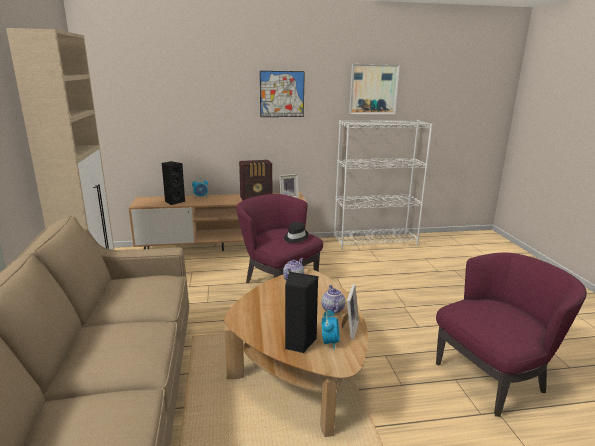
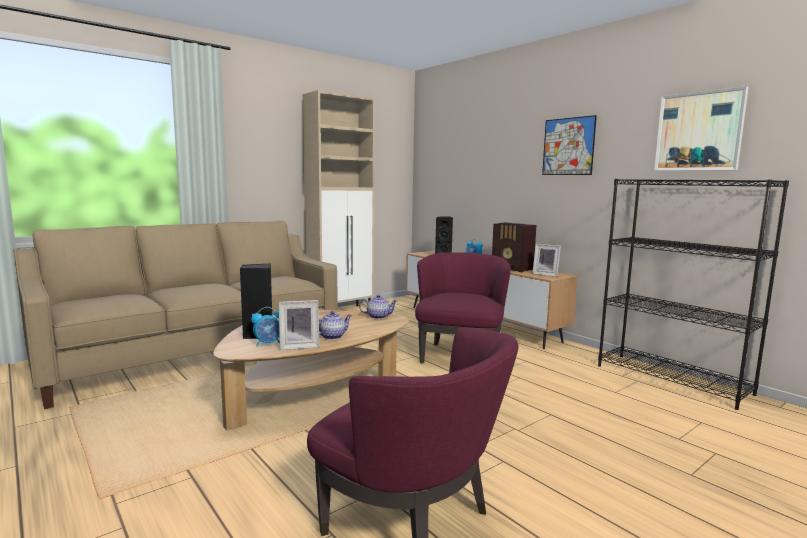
camera: 60 degrees right, 10 degrees down
(295, 237) = (468, 301): black hat -> none
(375, 241) = (672, 379): white bookcase -> black bookcase

